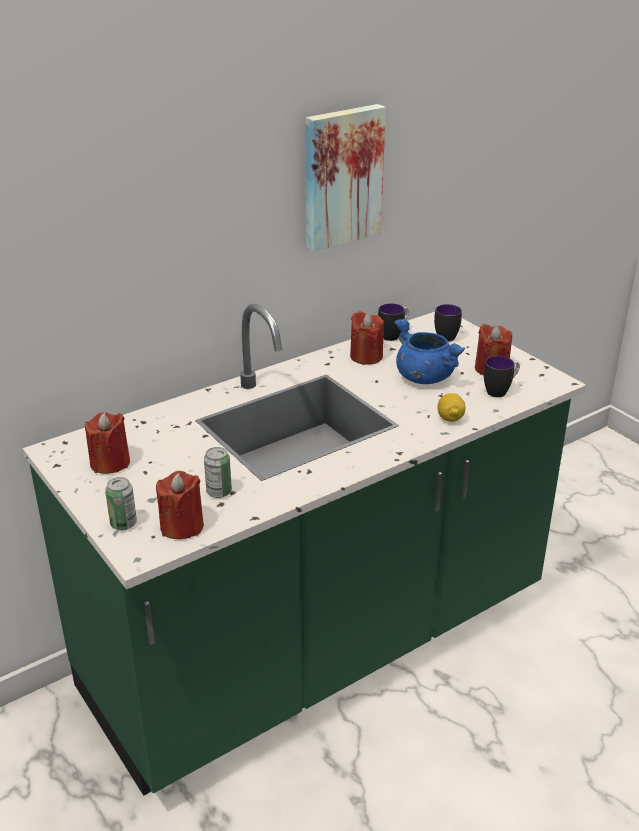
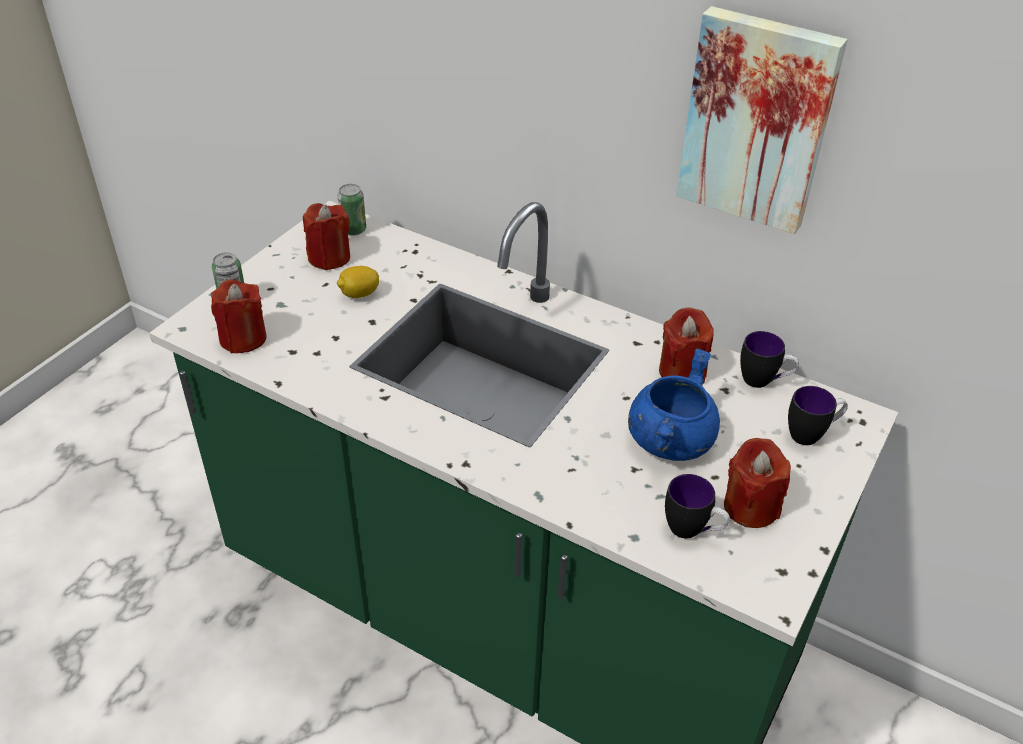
camera: 65 degrees right, 10 degrees up
(219, 492) = (312, 343): can -> can (354, 230)
(450, 418) = (578, 493): lemon -> lemon (359, 294)

